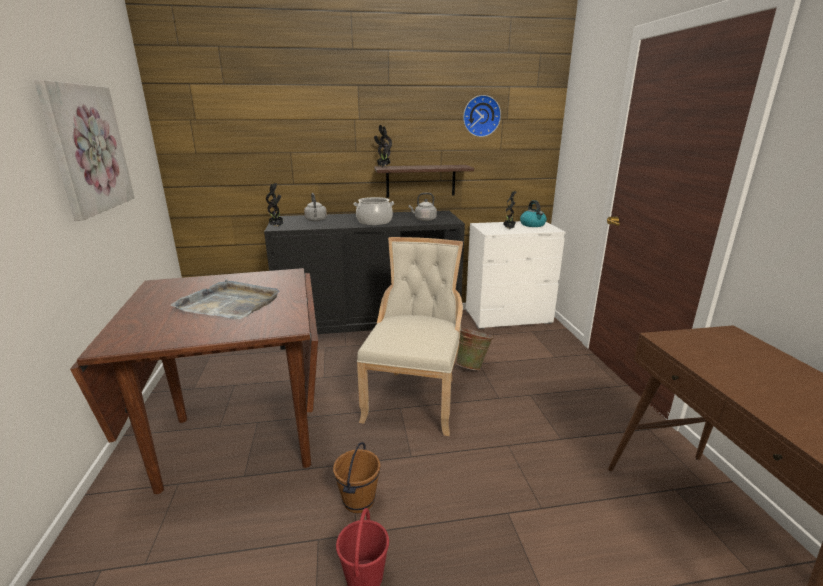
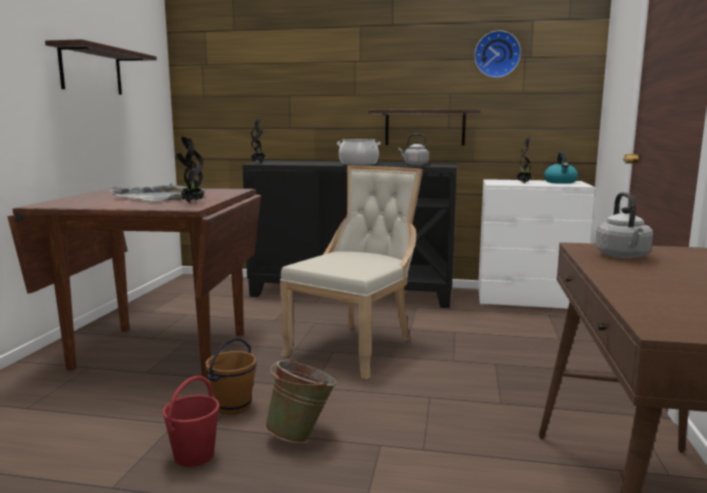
camera: 20 degrees right, 10 degrees down
(87, 149) = (91, 71): picture -> shelf
(316, 220) = (302, 162): grey kettle -> grey kettle (623, 256)
(383, 167) = (380, 109): potted plant -> potted plant (192, 203)
(472, 366) = (445, 333): green bucket -> green bucket (302, 435)

